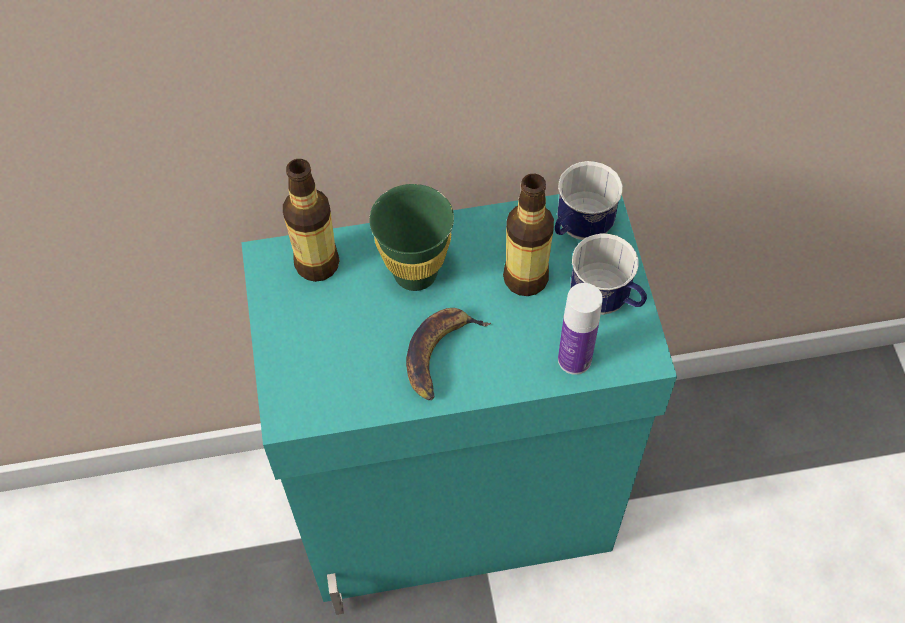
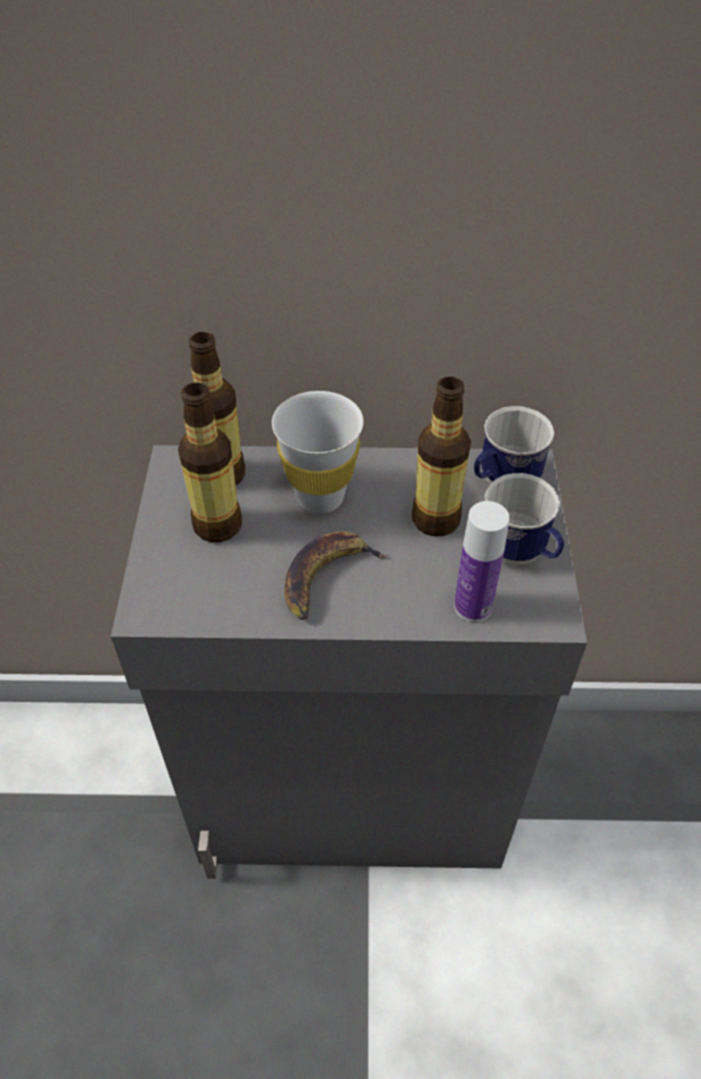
camera: 10 degrees right, 10 degrees down
(327, 318) = (217, 525): none -> bottle
(415, 273) = (320, 497): green cup -> white cup
(458, 507) = (352, 794): turquoise cabinet -> grey cabinet

